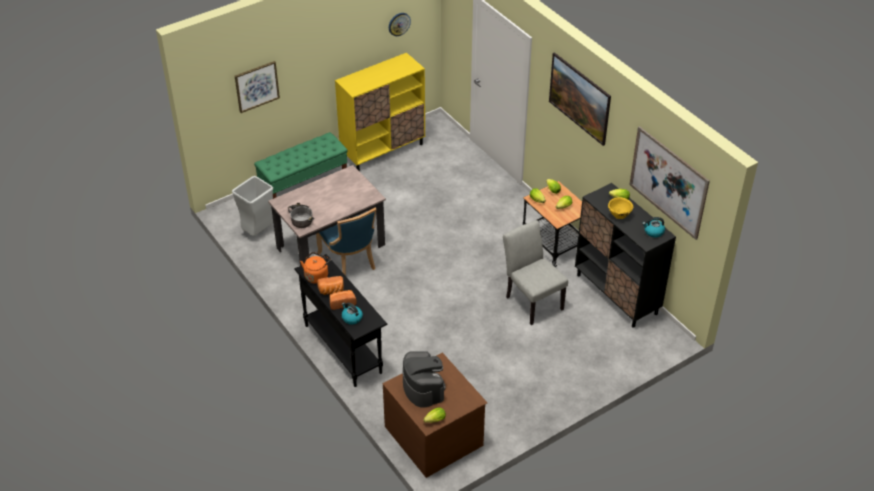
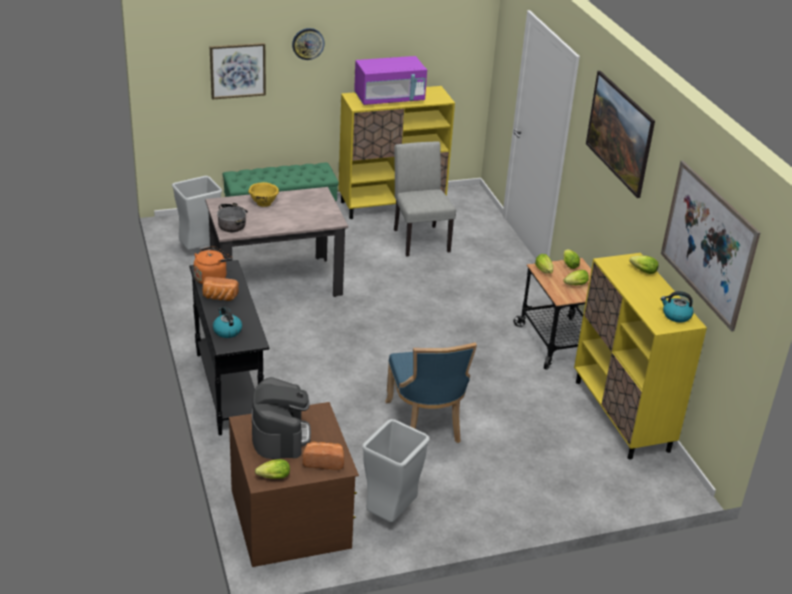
camera: 15 degrees right, 10 degrees down
(342, 303) = (225, 313): bread -> bread (324, 461)
(349, 261) = (290, 302): blue chair -> blue chair (426, 423)
(374, 77) = (389, 99): none -> purple microwave
(399, 24) = (436, 45): wall clock -> wall clock (308, 43)
(497, 413) = (391, 514): none -> grey trash can
(531, 300) = (501, 395): grey chair -> grey chair (419, 238)
(617, 294) = (621, 416): black cabinet -> yellow cabinet
(619, 215) = (634, 287): yellow bowl -> yellow bowl (263, 203)

